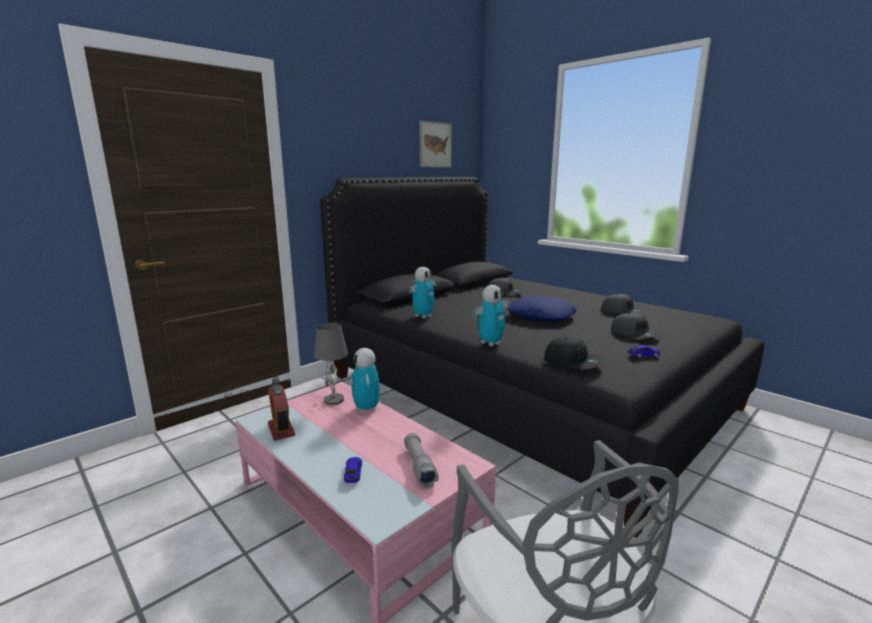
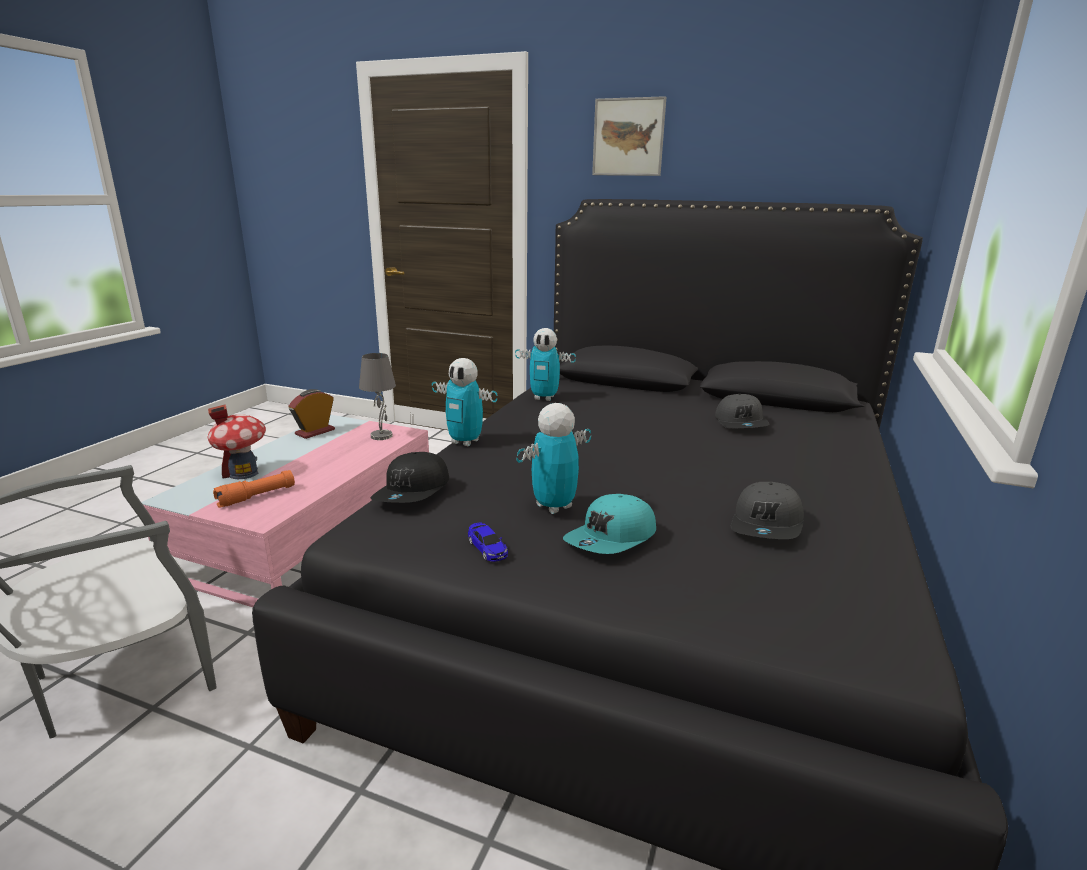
camera: 65 degrees right, 5 degrees up
(353, 473) = (243, 473): toy car -> toy house
(366, 409) = (369, 452): toy robot -> toy robot (553, 506)
(419, 466) = (257, 496): grey flashlight -> orange flashlight
(435, 145) = (800, 143): picture -> picture (628, 137)
(541, 316) = (631, 458): blue pillow -> none
(634, 334) = (612, 539): grey cap -> turquoise cap

